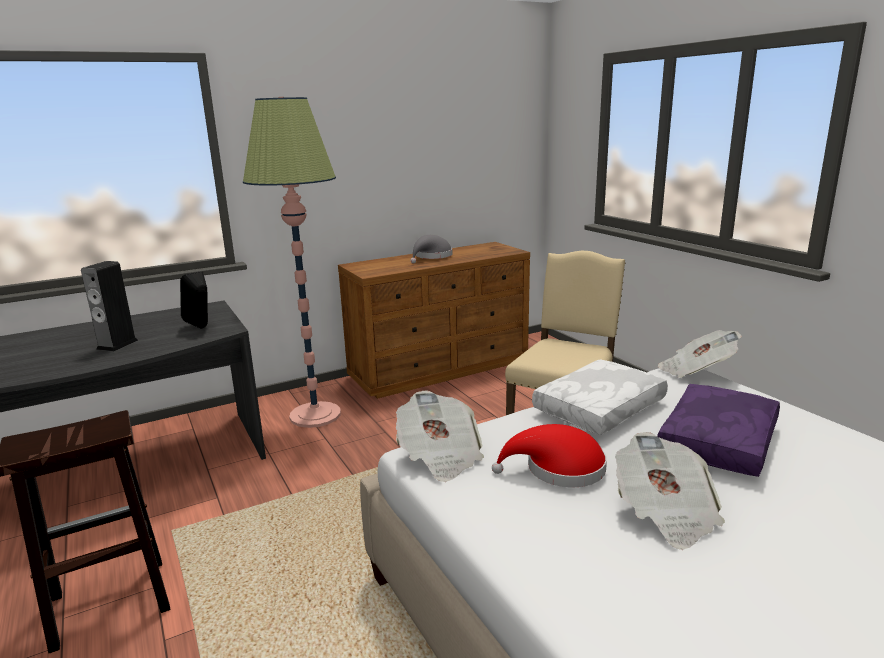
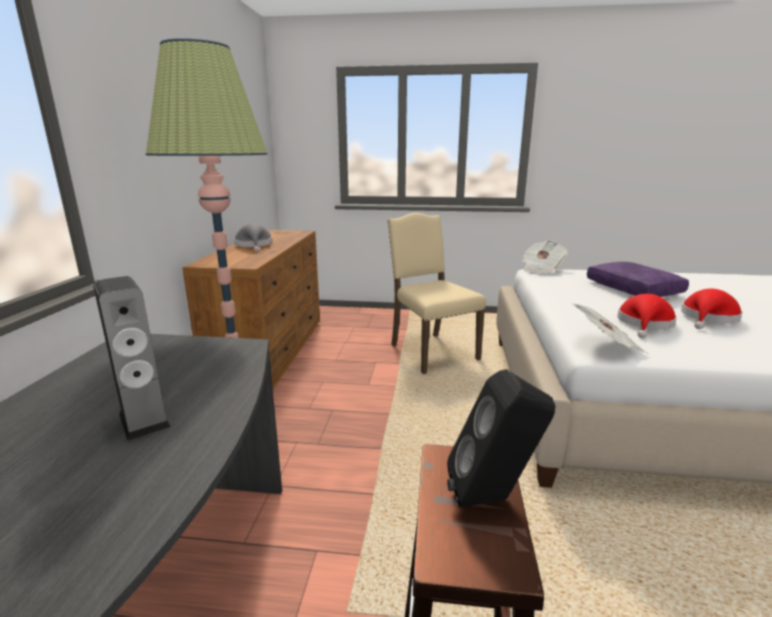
camera: 55 degrees left, 0 degrees up
(201, 328) = (203, 358): black speaker -> black speaker (494, 498)
(600, 409) = (570, 296): white pillow -> none
(665, 513) = (708, 318): newspaper -> red hat

